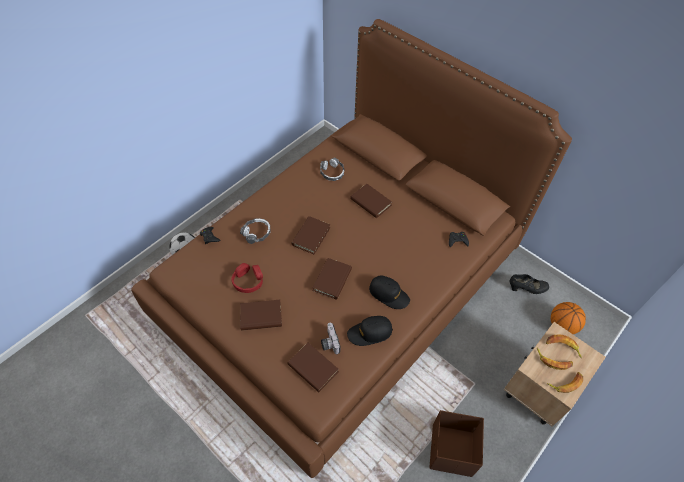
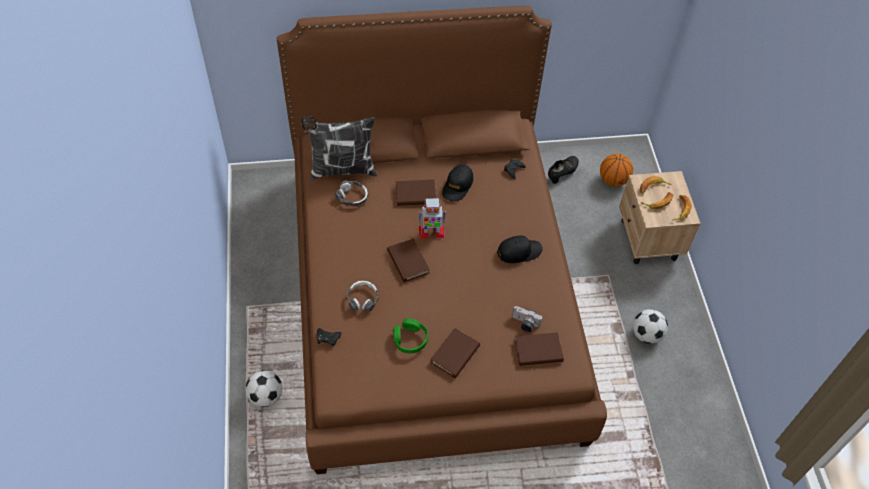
camera: 50 degrees left, 0 degrees up
(248, 281) = (410, 339): red headphones -> green headphones
(332, 280) = (468, 279): brown book -> none
(347, 153) = (341, 169): none -> pillow
(349, 232) = (431, 232): none -> toy robot
(370, 333) = (541, 290): black cap -> black cap (457, 186)
(451, 451) = (646, 334): brown storage box -> football

